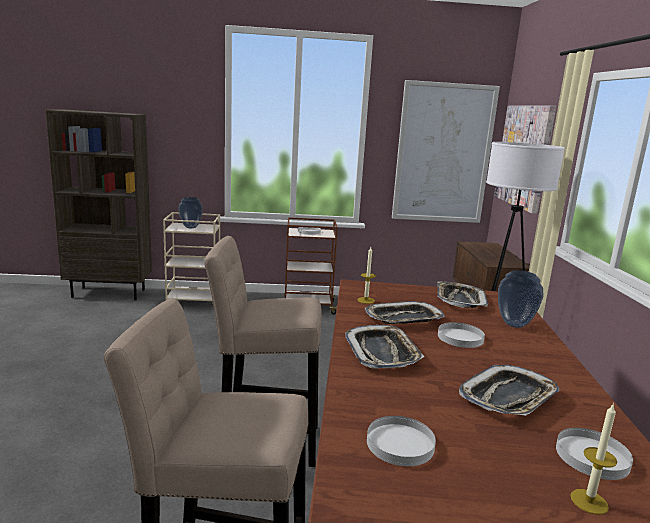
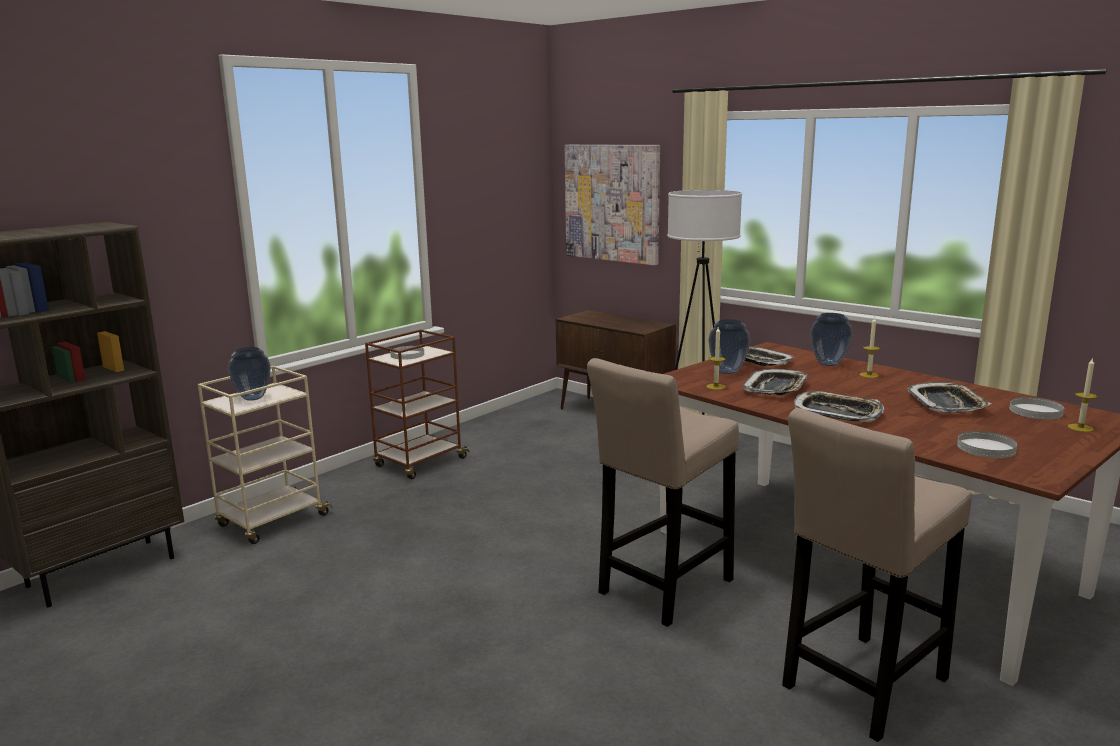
camera: 45 degrees left, 0 degrees up
(411, 296) = (727, 371): none -> vase
(443, 154) = (505, 213): picture -> none
(460, 337) = (836, 384): white plate -> none
(519, 345) = (869, 375): none -> candle

